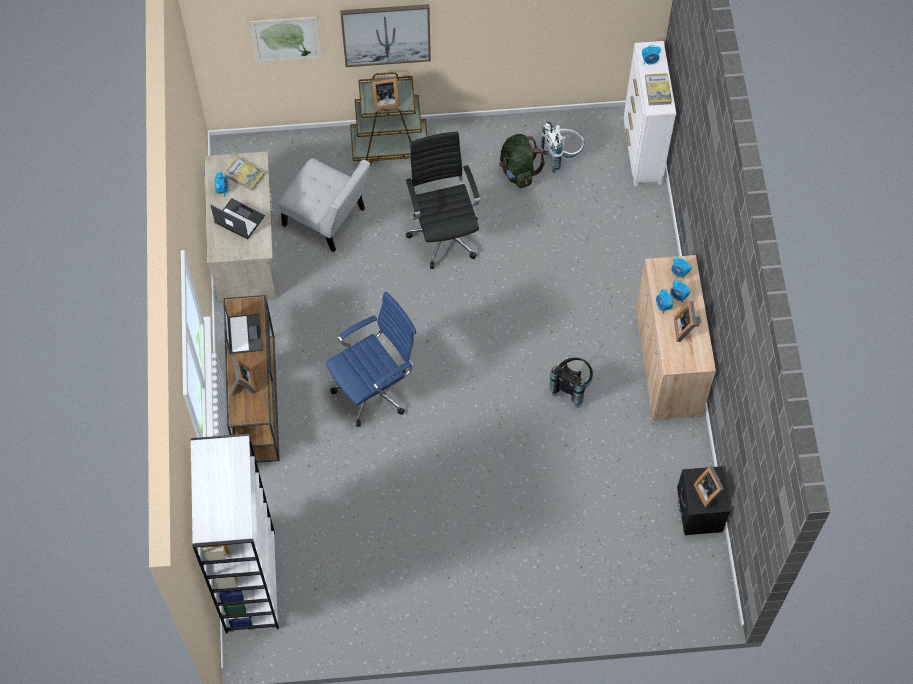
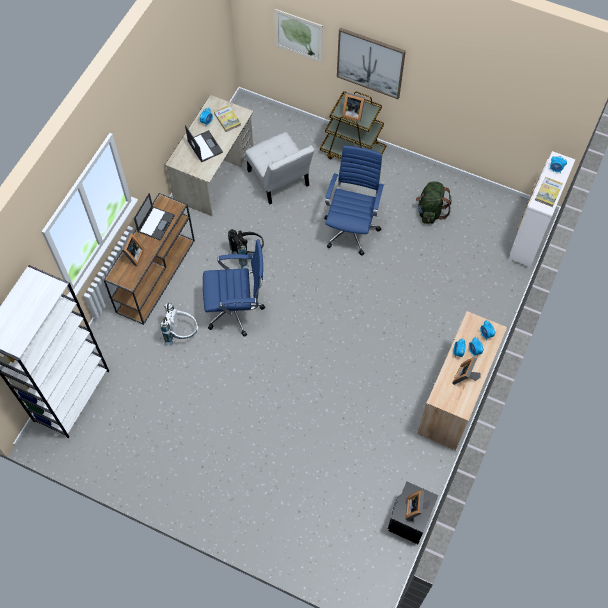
camera: 30 degrees right, 0 degrees up
(443, 234) = (351, 228): black office chair -> blue office chair
(562, 156) = (468, 215): white backpack -> white backpack (181, 333)
(571, 387) = (373, 379): black backpack -> black backpack (248, 254)

